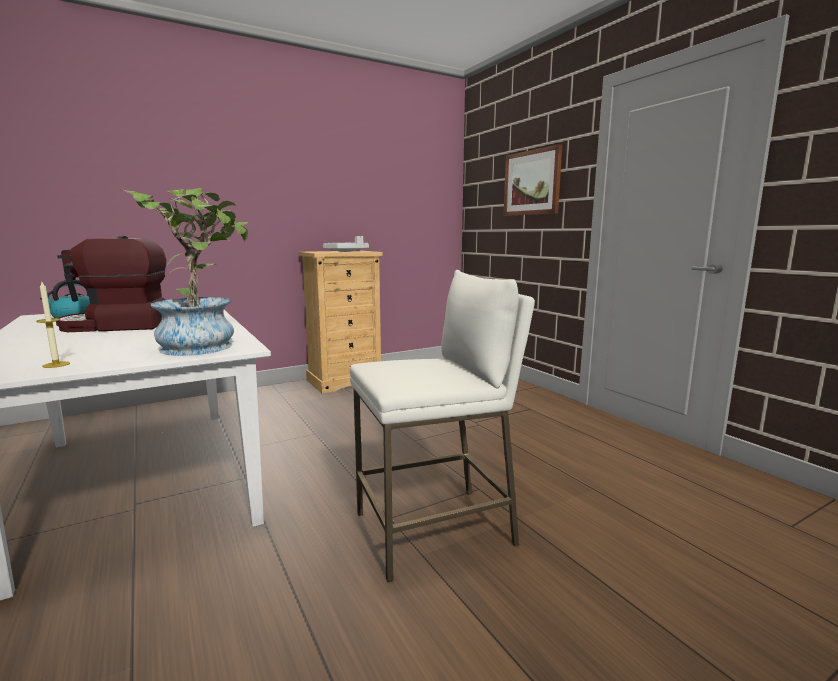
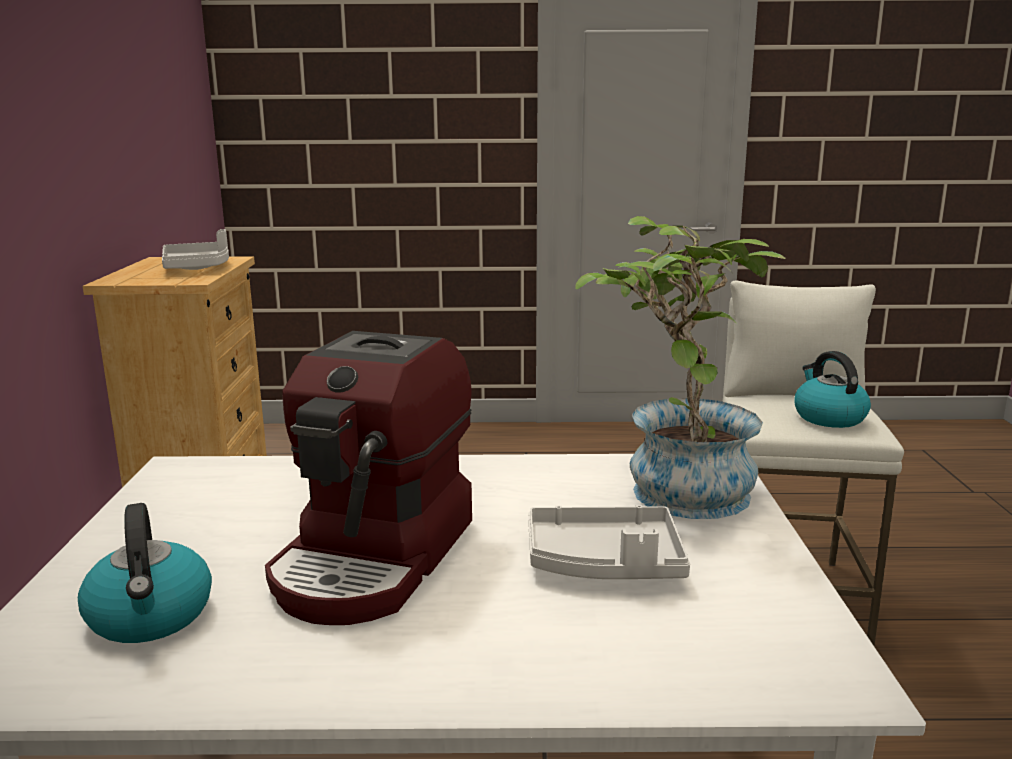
camera: 60 degrees left, 5 degrees up
(56, 364) = (764, 598): candle -> none
(105, 344) = (605, 563): none -> grey tray
(409, 373) = (828, 417): none -> kettle
(532, 183) = (411, 109): picture -> none

